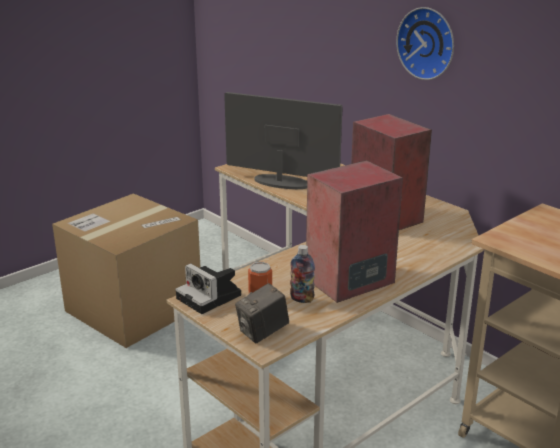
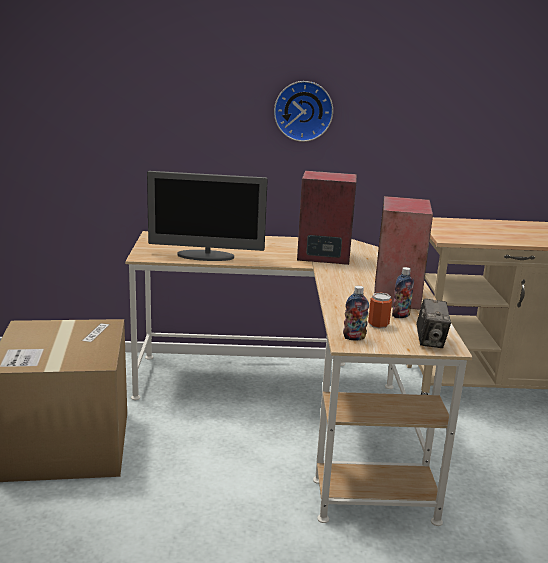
camera: 50 degrees left, 5 degrees down
(211, 297) = (354, 338): camera -> bottle
(281, 182) = (206, 256): monitor -> monitor turned 150 degrees counterclockwise

